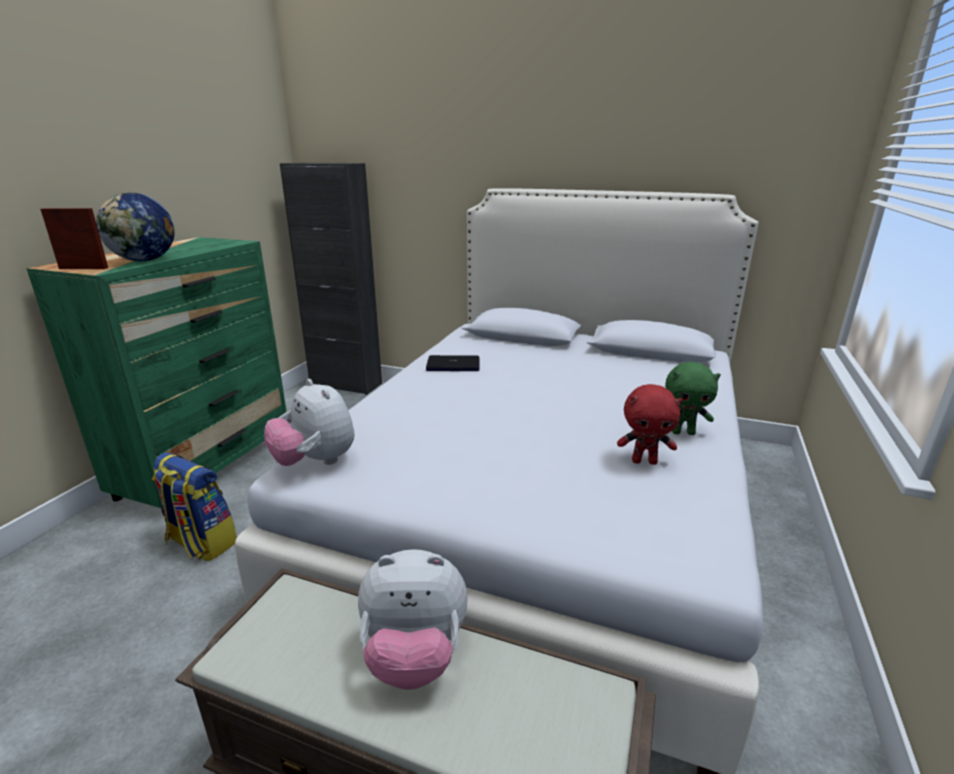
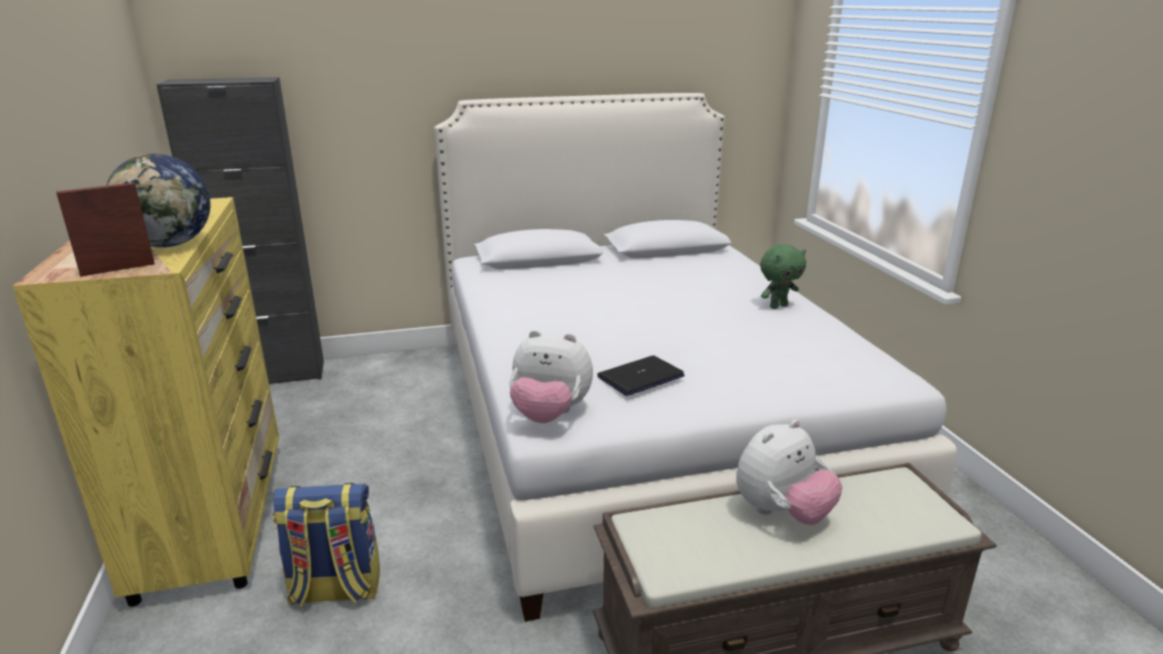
camera: 35 degrees left, 0 degrees up
(208, 464) = (214, 518): green dresser -> yellow dresser
(453, 365) = (521, 301): laptop -> laptop (640, 377)
(644, 461) = (783, 333): red plush toy -> none

